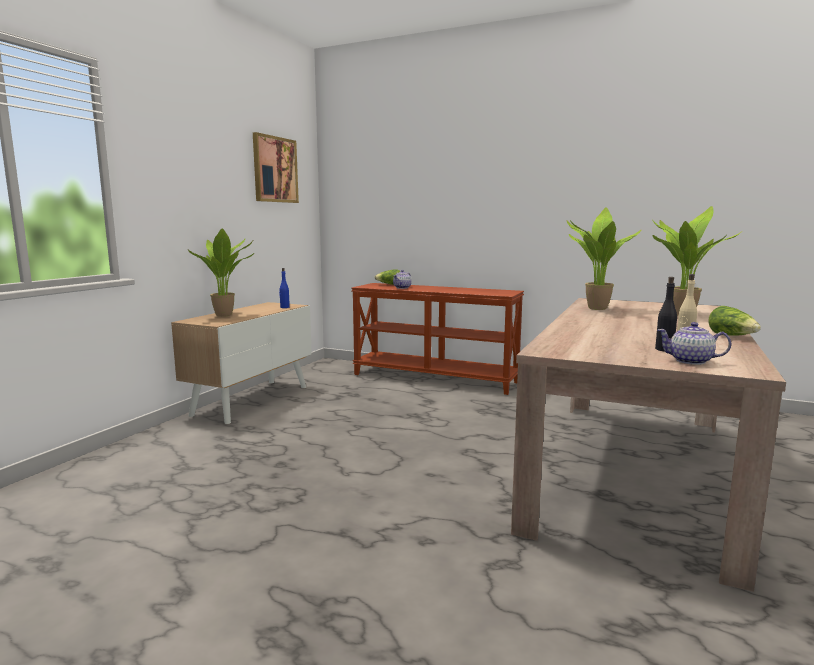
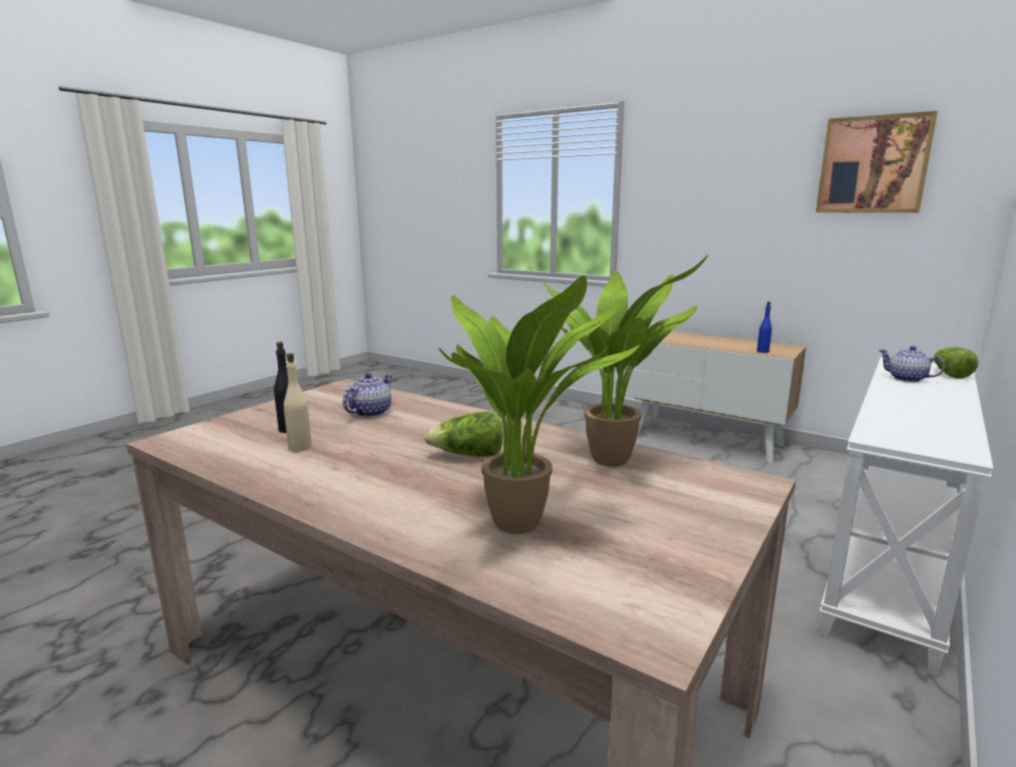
camera: 100 degrees right, 5 degrees up
(227, 315) = (693, 338): potted plant -> none
(435, 378) = (891, 564): brown console table -> white console table
(691, 361) = (235, 427): teapot -> teapot (369, 412)
(732, 336) = (297, 493): lettuce -> lettuce (468, 455)

